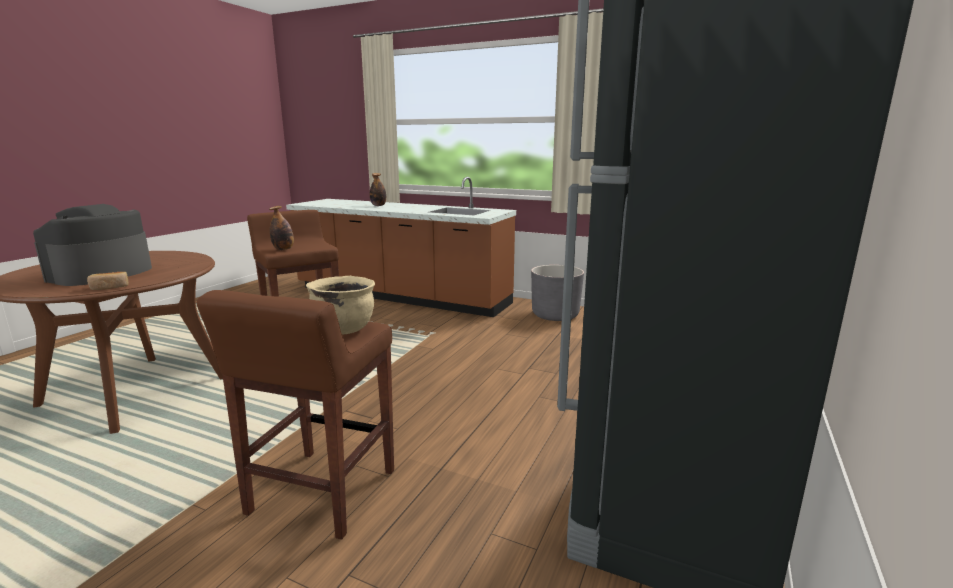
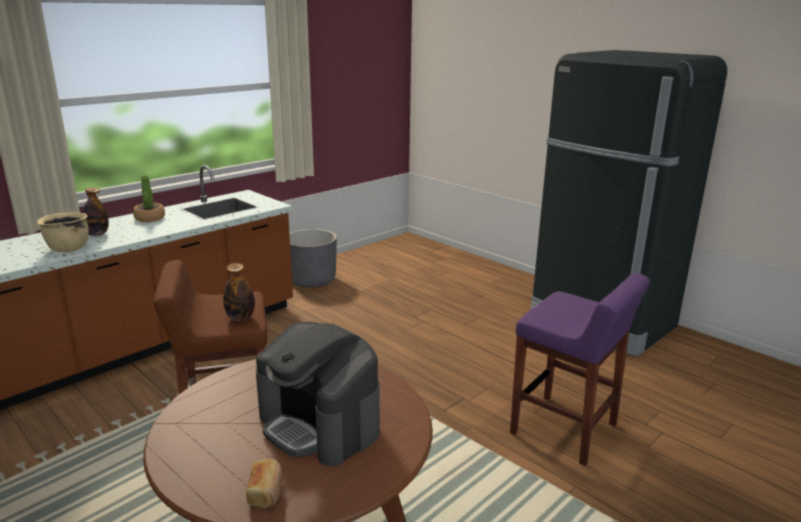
camera: 70 degrees left, 5 degrees up
(110, 287) = (407, 406): bread -> bread (266, 491)
(321, 493) = (565, 430): brown stool -> purple stool
(344, 329) = (568, 303): beige cooking pot -> beige cooking pot (68, 248)
(418, 206) = (149, 218): none -> potted plant

